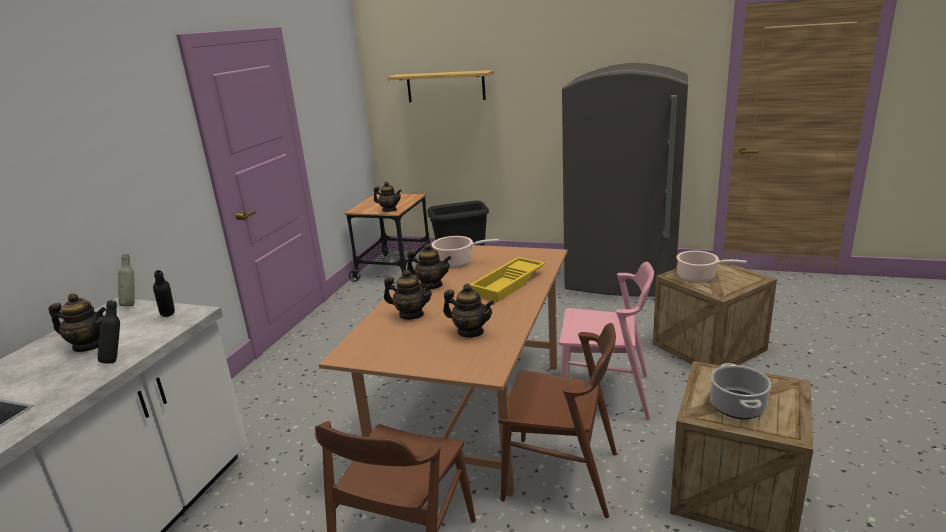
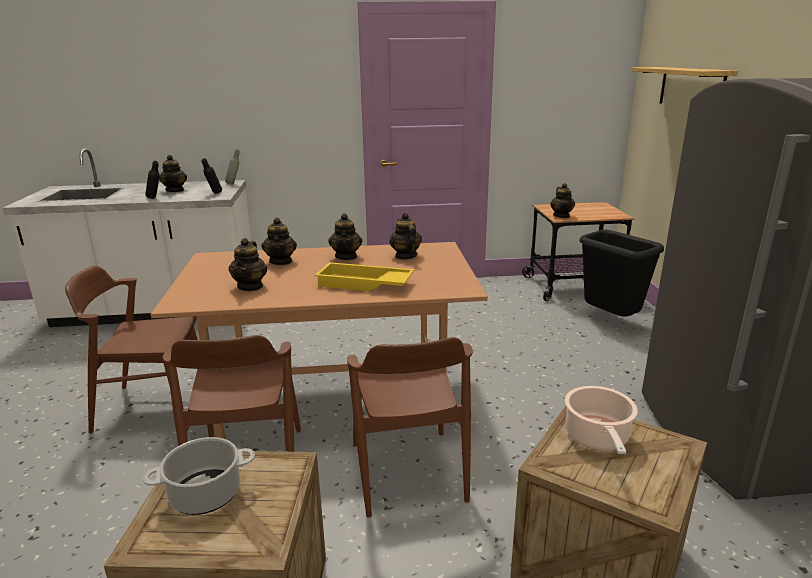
camera: 65 degrees right, 0 degrees up
(457, 263) = (405, 256): cooking pot -> teapot
(605, 394) = (407, 472): pink chair -> brown chair

